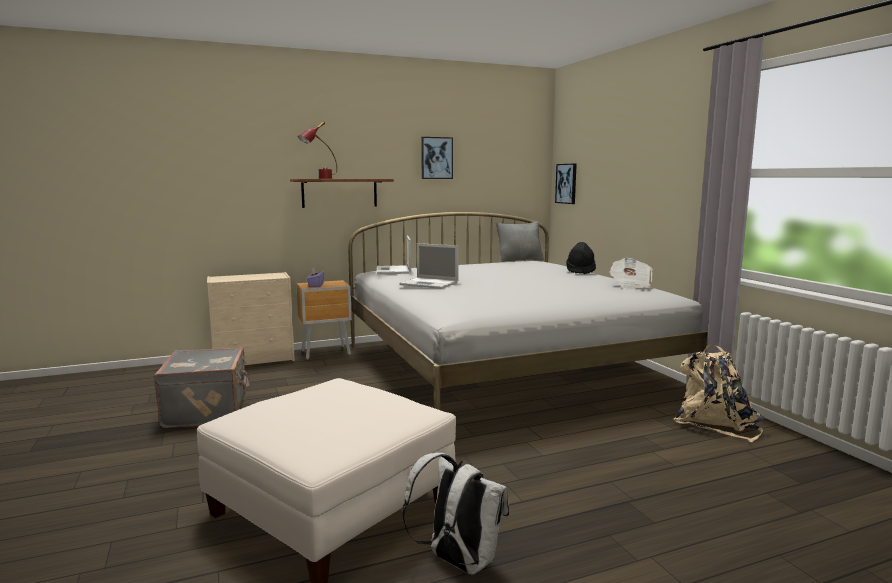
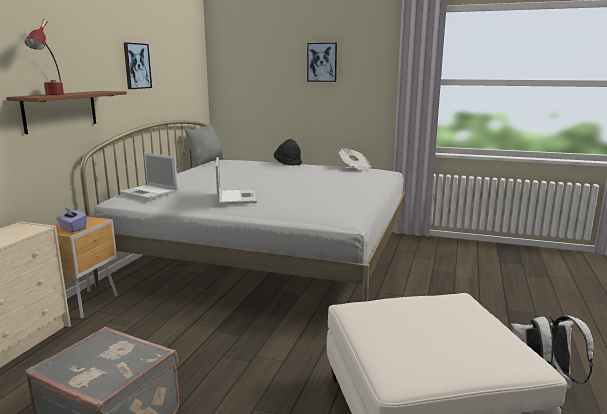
camera: 50 degrees left, 5 degrees up
(430, 284) = (236, 197): laptop -> laptop turned 75 degrees counterclockwise
(566, 183) = (231, 88): picture -> picture (322, 62)
(716, 423) = (439, 248): beige backpack -> none

